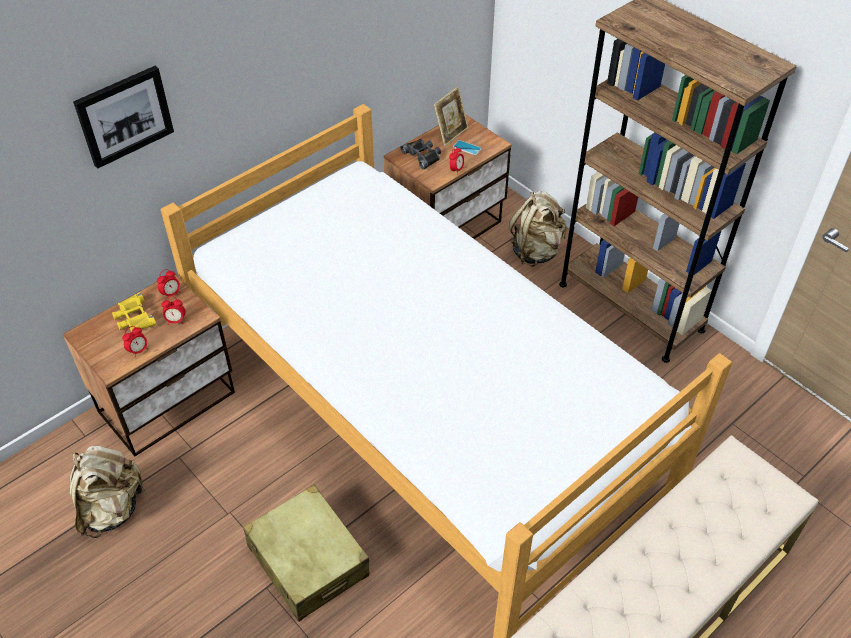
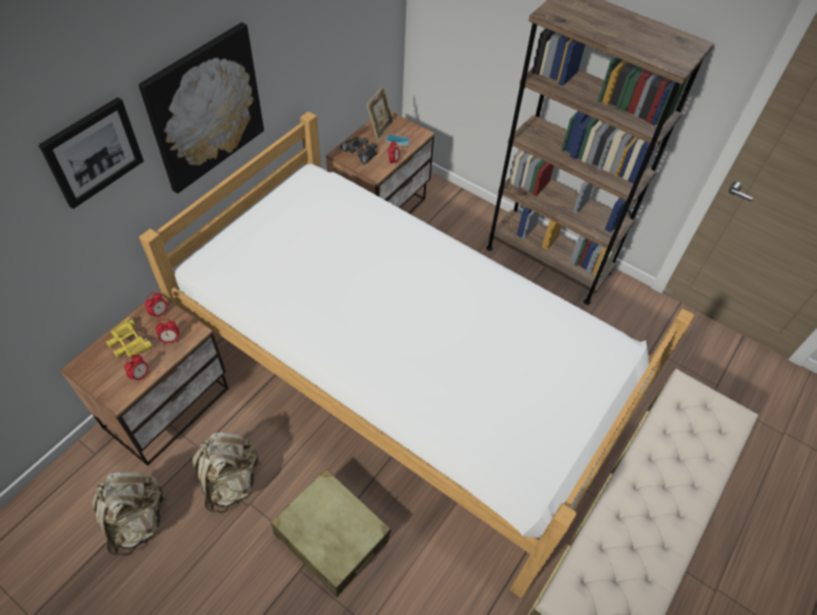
camera: 15 degrees left, 5 degrees up
(245, 87) = (205, 108): none -> picture
(536, 251) = (460, 221): beige backpack -> beige backpack (231, 481)

